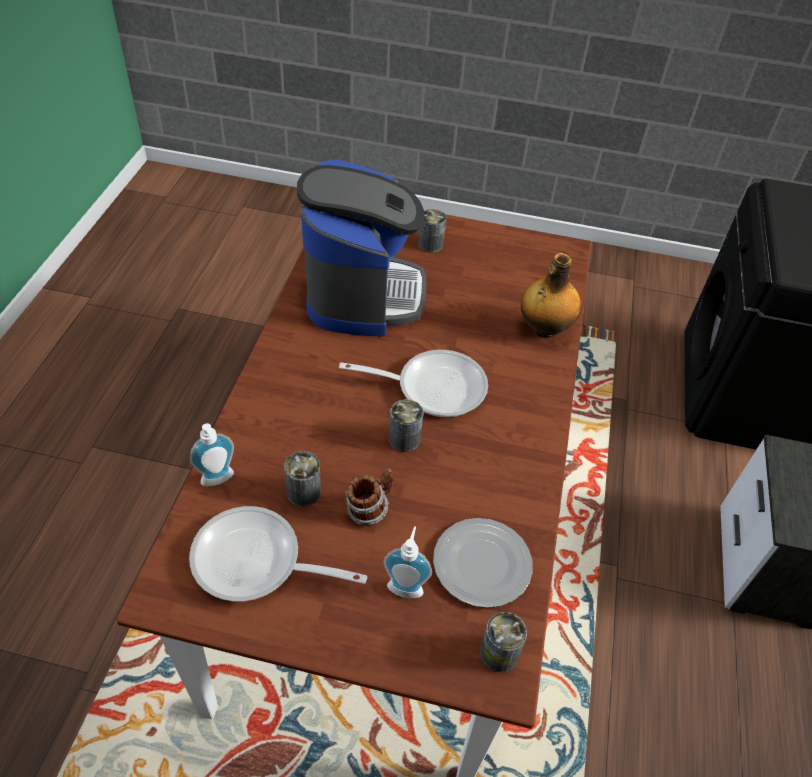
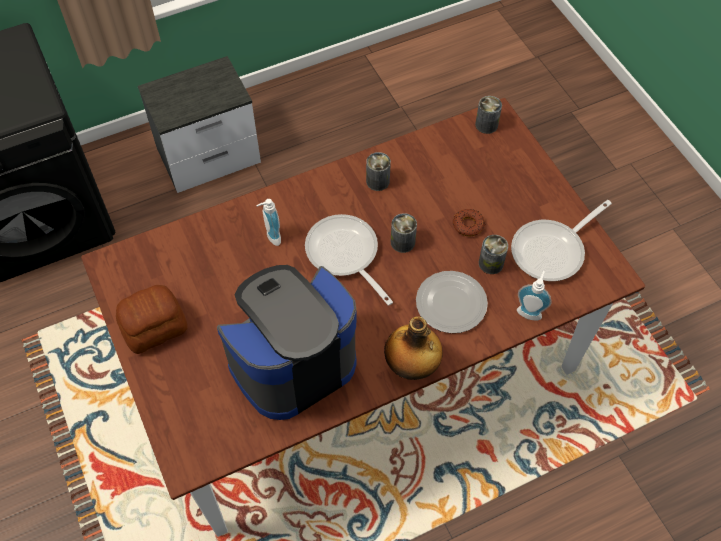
camera: 125 degrees left, 10 degrees up
(256, 562) = (552, 251): frying pan -> frying pan turned 75 degrees clockwise
(369, 509) = (468, 225): mug -> donut
(406, 585) = (493, 179): soap dispenser -> soap dispenser (271, 237)
(430, 244) = (184, 360): can -> can (377, 181)
(477, 244) = (155, 328): none -> bread
(483, 564) = (446, 156): plate -> plate (450, 302)
(543, 329) = (226, 228): bottle -> bottle (411, 366)

